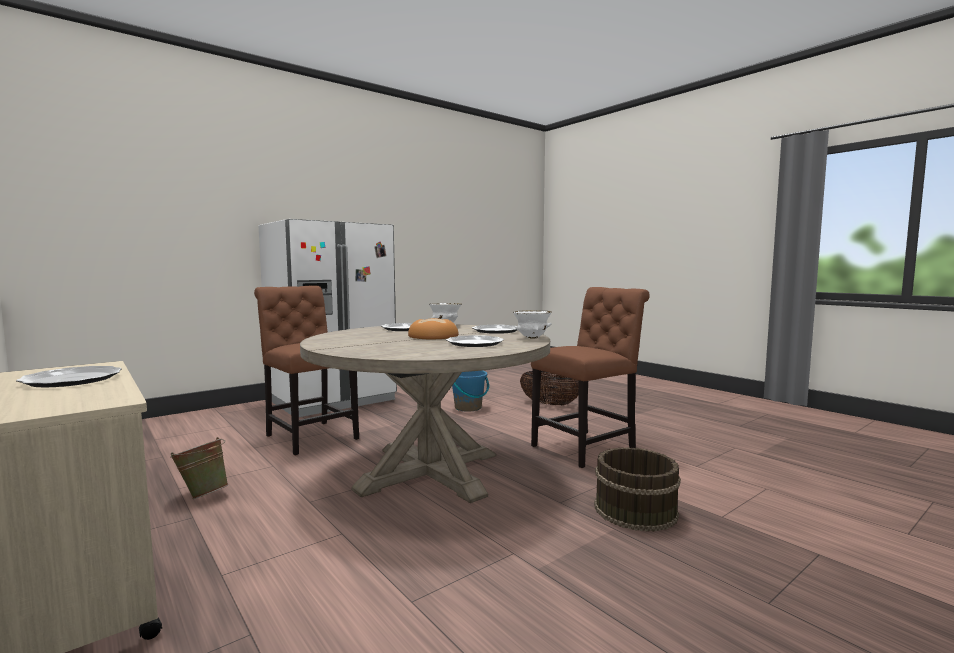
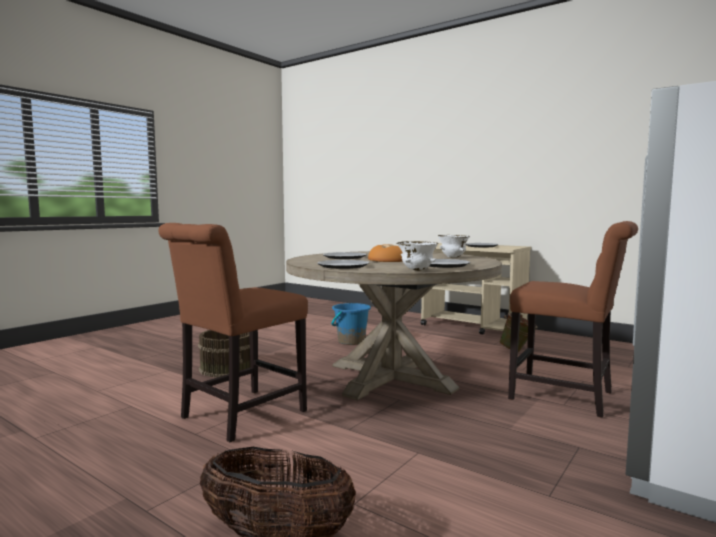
camera: 165 degrees right, 0 degrees up
(468, 408) = (450, 489): blue bucket -> blue bucket (351, 341)
(532, 338) = (302, 261): white bowl -> white bowl (453, 257)

